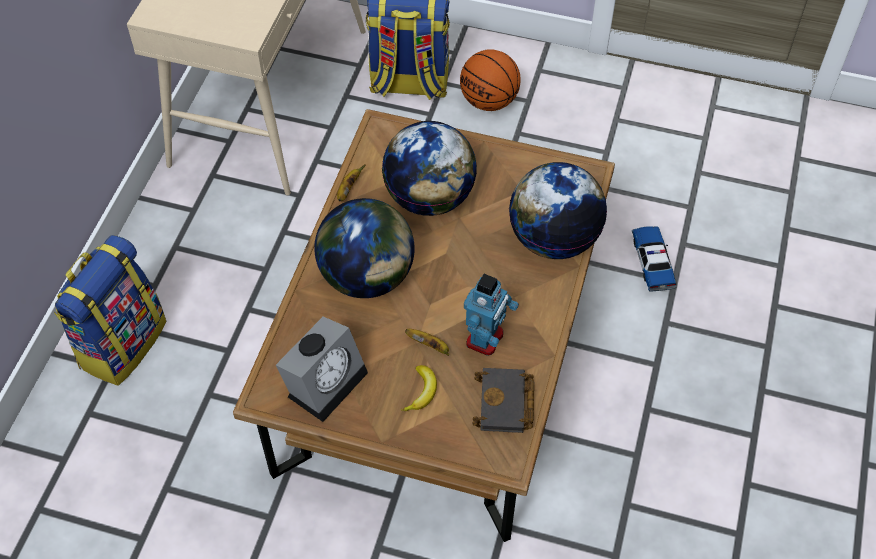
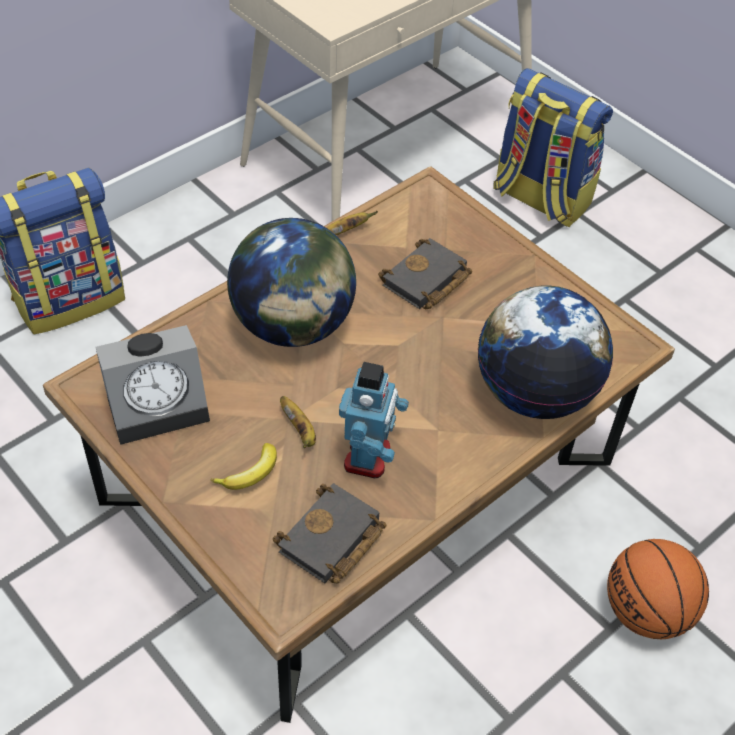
camera: 30 degrees right, 5 degrees down
(429, 198) = (425, 282): globe -> black book
(485, 339) = (368, 457): toy robot -> toy robot turned 45 degrees counterclockwise
(489, 101) = (616, 253): basketball -> basketball (646, 611)
(652, 262) = (687, 511): toy car -> none

